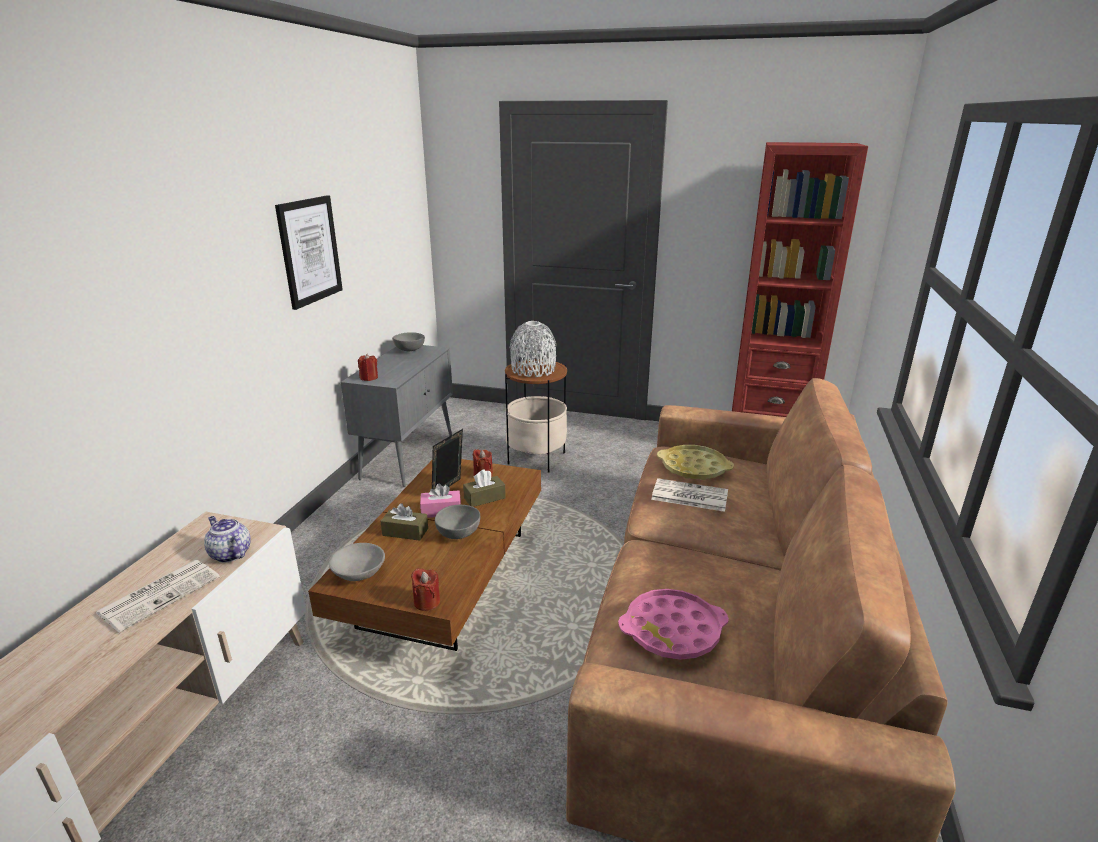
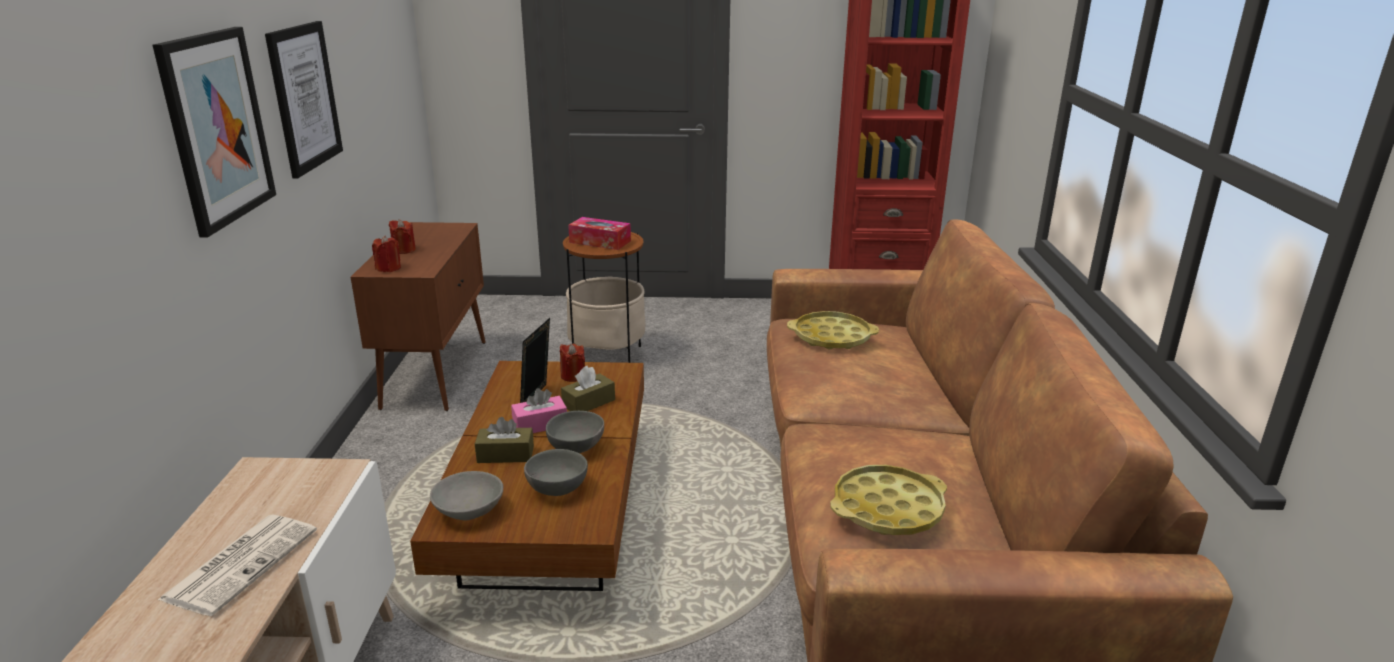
camera: 15 degrees left, 0 degrees up
(222, 273) = (217, 128): none -> picture
(230, 554) = (312, 502): teapot -> none
(408, 350) = (423, 230): grey bowl -> grey bowl (555, 489)
(408, 456) = (436, 373): grey cabinet -> brown cabinet
(427, 602) = (574, 529): red candle -> red candle (404, 250)
(533, 370) = (600, 241): grey vase -> tissue box
(672, 630) = (888, 508): pink tray -> yellow tray
(688, 496) = (840, 368): newspaper -> none

